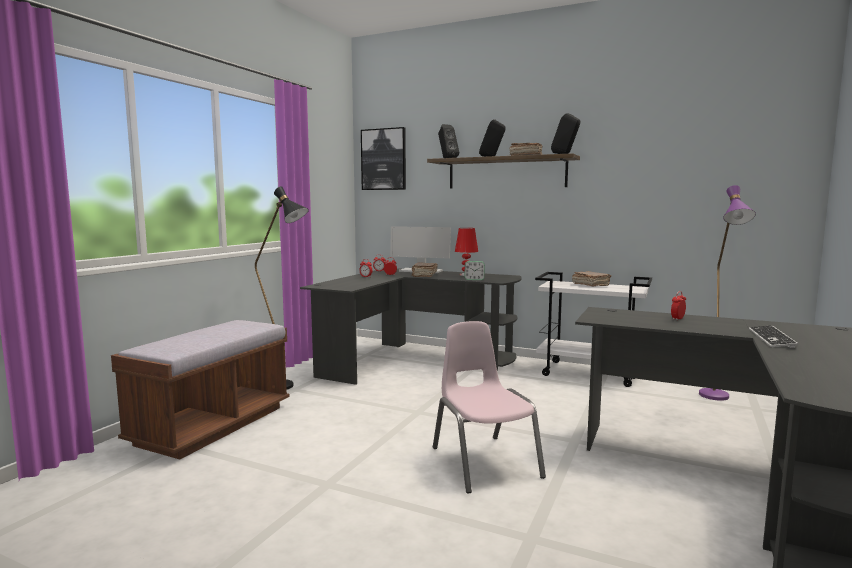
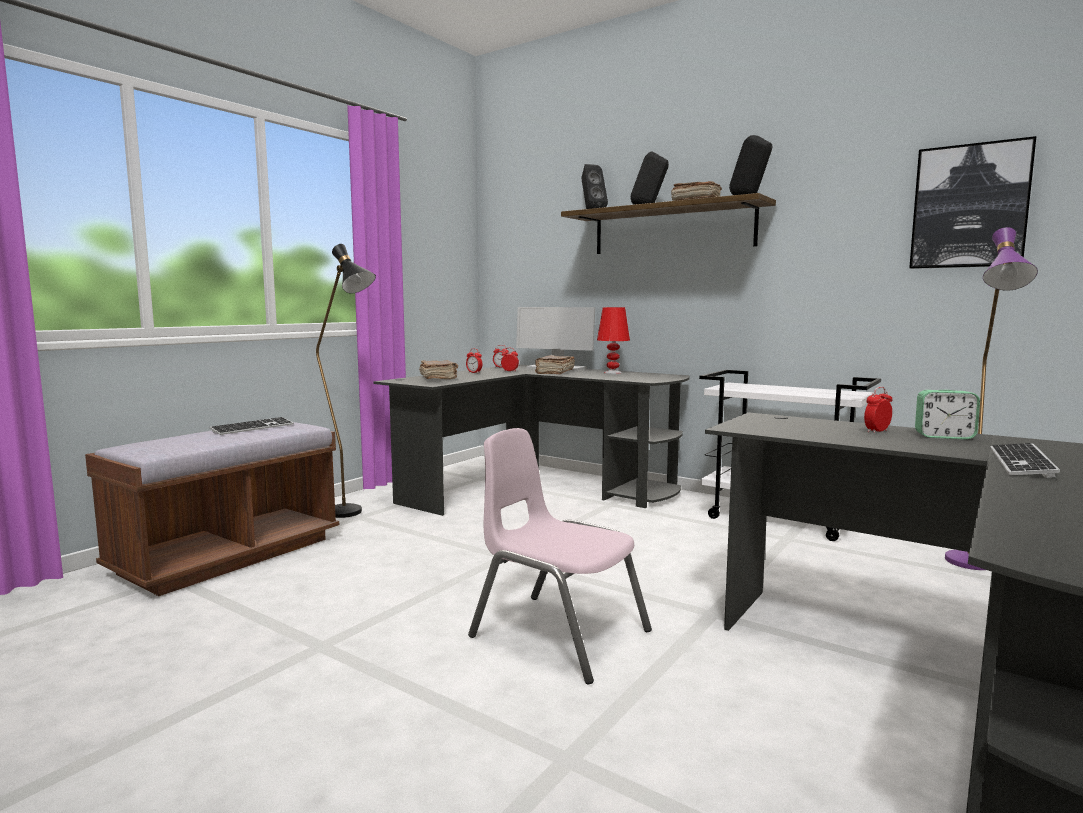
camera: 10 degrees right, 0 degrees up
(227, 328) = (253, 428): none -> keyboard
(384, 159) = (514, 218): picture -> picture (969, 206)
(474, 279) = (617, 378): alarm clock -> alarm clock (944, 436)
(484, 462) = (558, 634): pink chair -> pink chair turned 45 degrees counterclockwise
(590, 285) = (784, 389): brown book -> brown book (439, 378)

